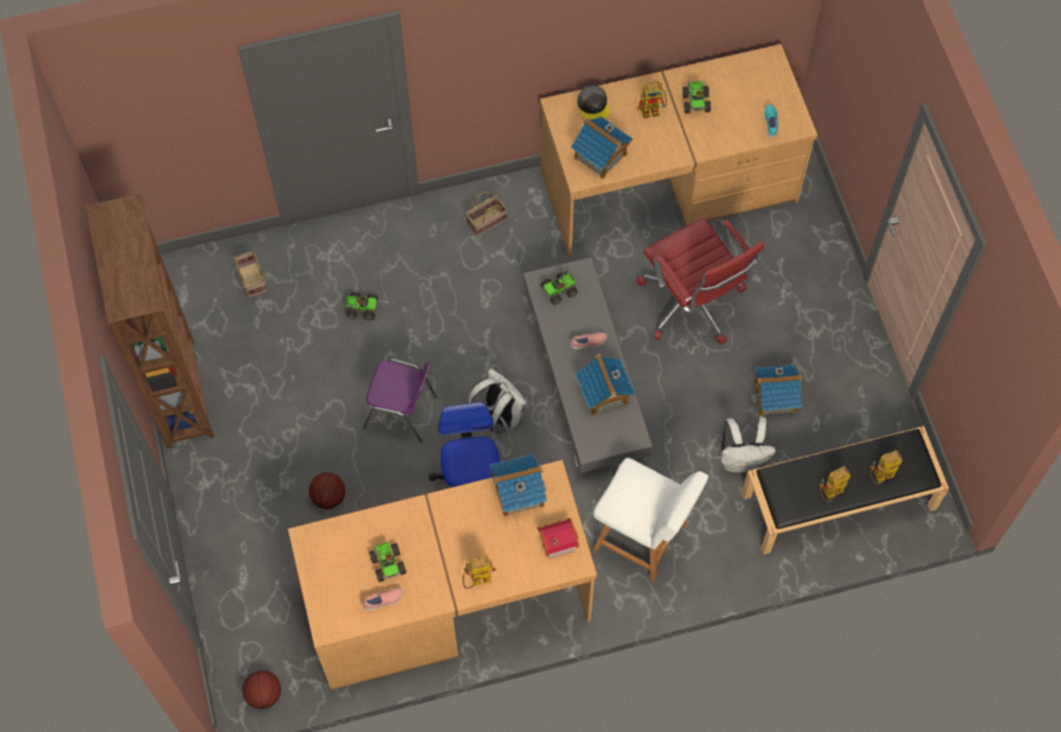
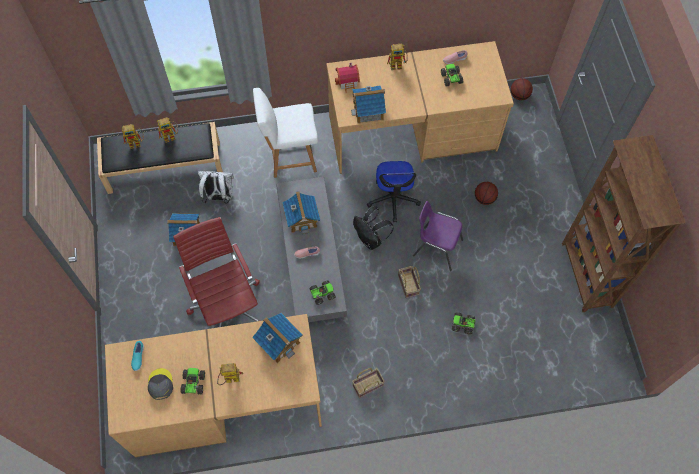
camera: 175 degrees left, 0 degrees up
(251, 279) = (544, 355): basket -> basket (409, 285)
(500, 415) = (371, 239): white backpack -> black backpack
(593, 106) = (277, 388): grey cap -> grey cap (160, 384)
(643, 539) = (290, 156): white chair -> white chair turned 45 degrees counterclockwise

